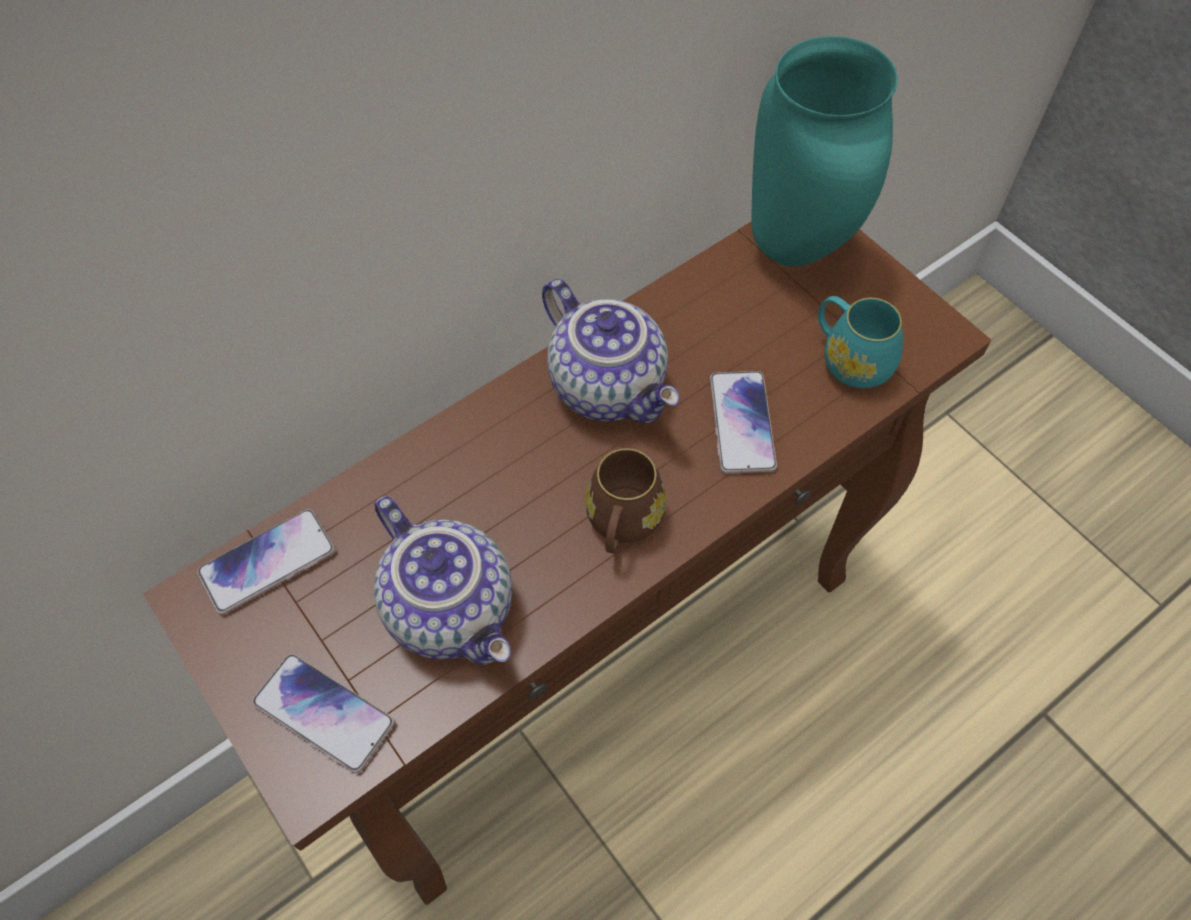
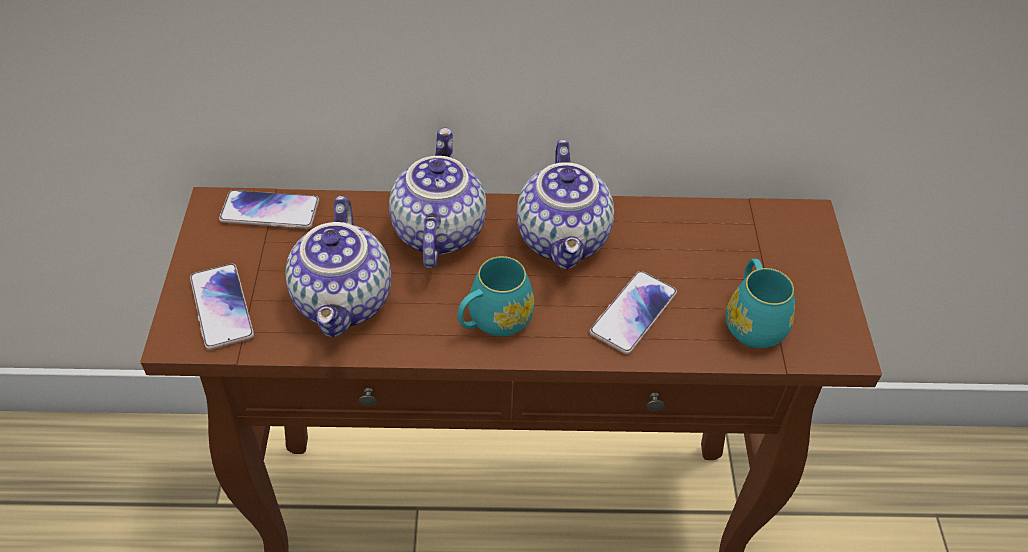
camera: 35 degrees right, 10 degrees down
(474, 462) = (436, 231): none -> teapot
(622, 523) = (493, 321): brown mug -> turquoise mug
(800, 248) = (784, 233): turquoise vase -> none

